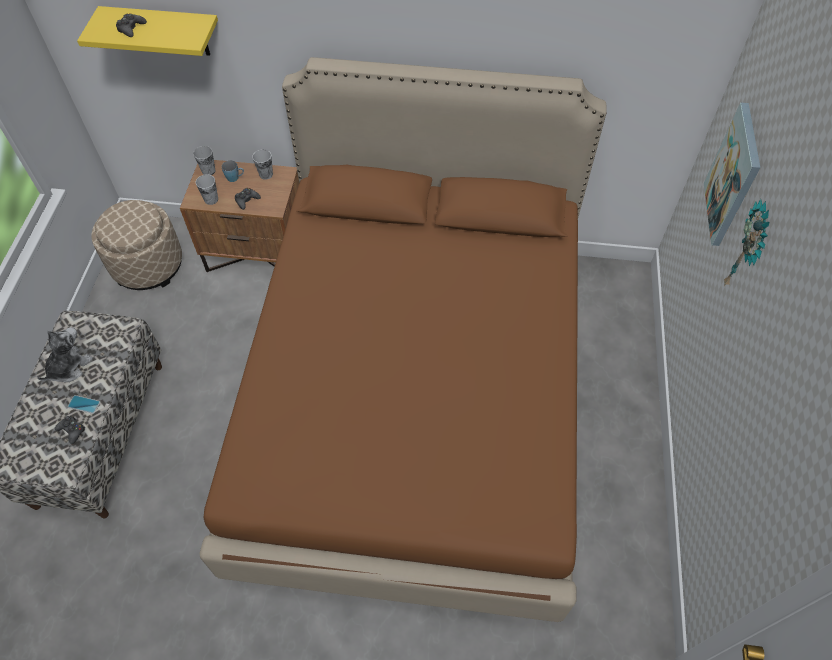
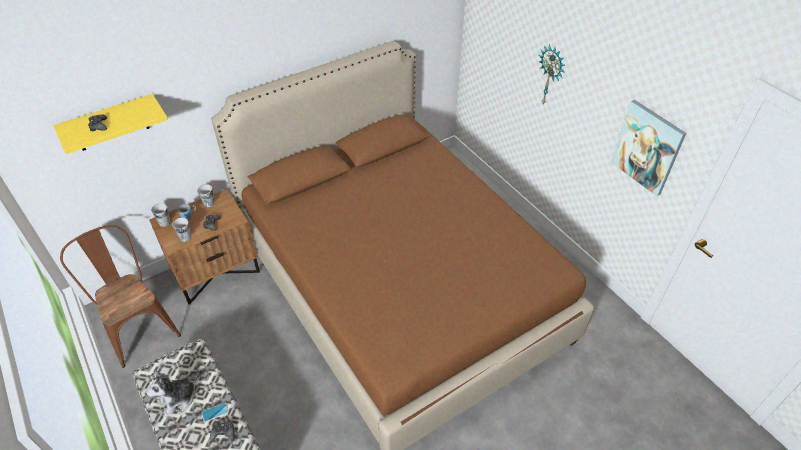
camera: 40 degrees left, 10 degrees down
(69, 367) = (178, 399): plush toy -> plush toy turned 120 degrees counterclockwise
(148, 265) = (138, 327): beige ottoman -> brown chair
(733, 176) = (507, 51): picture -> picture (647, 147)

